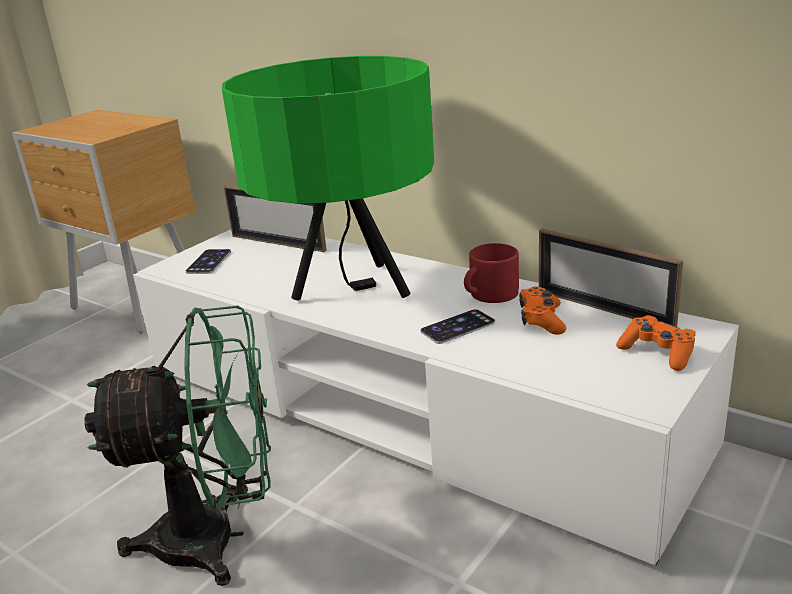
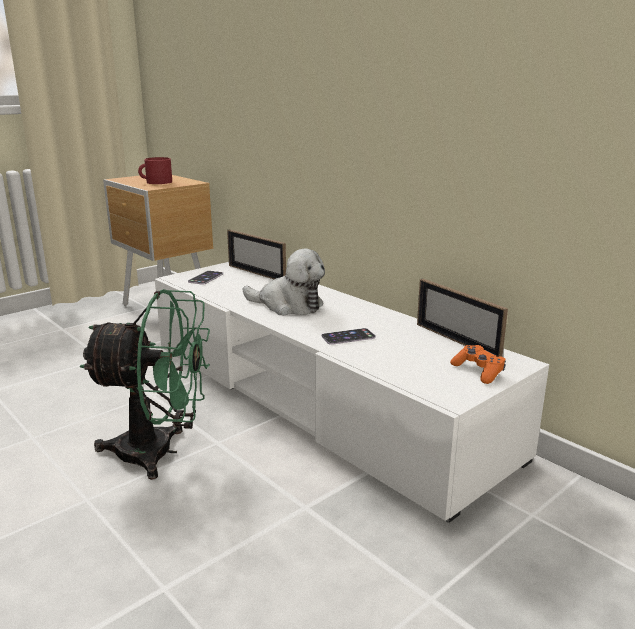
camera: 10 degrees right, 5 degrees down
(349, 289) = (288, 305): green table lamp -> plush toy
(489, 294) = (381, 321): red mug -> red mug (156, 182)
(541, 320) = (408, 341): orange game controller -> none

